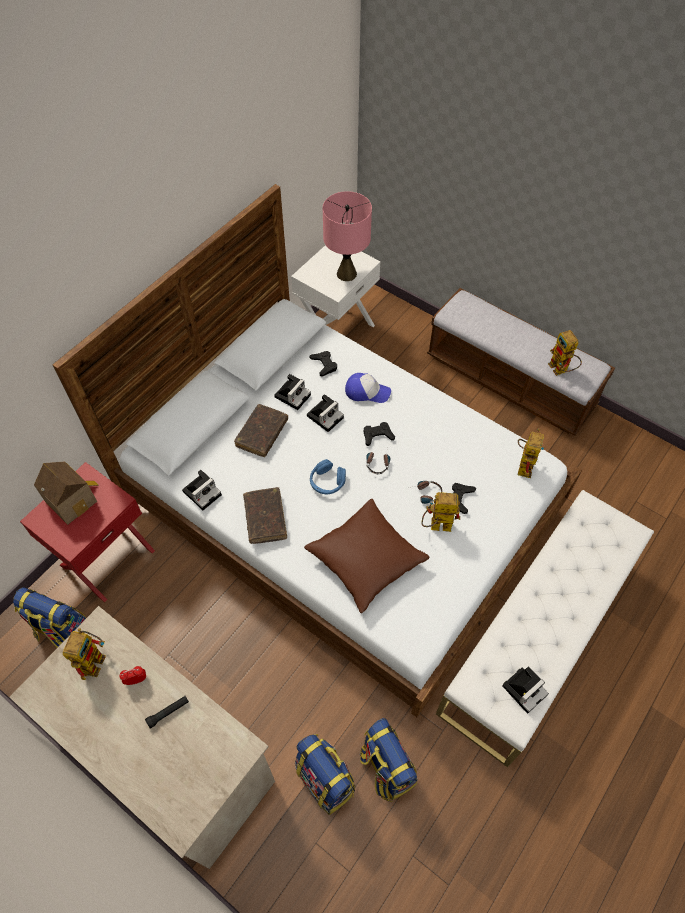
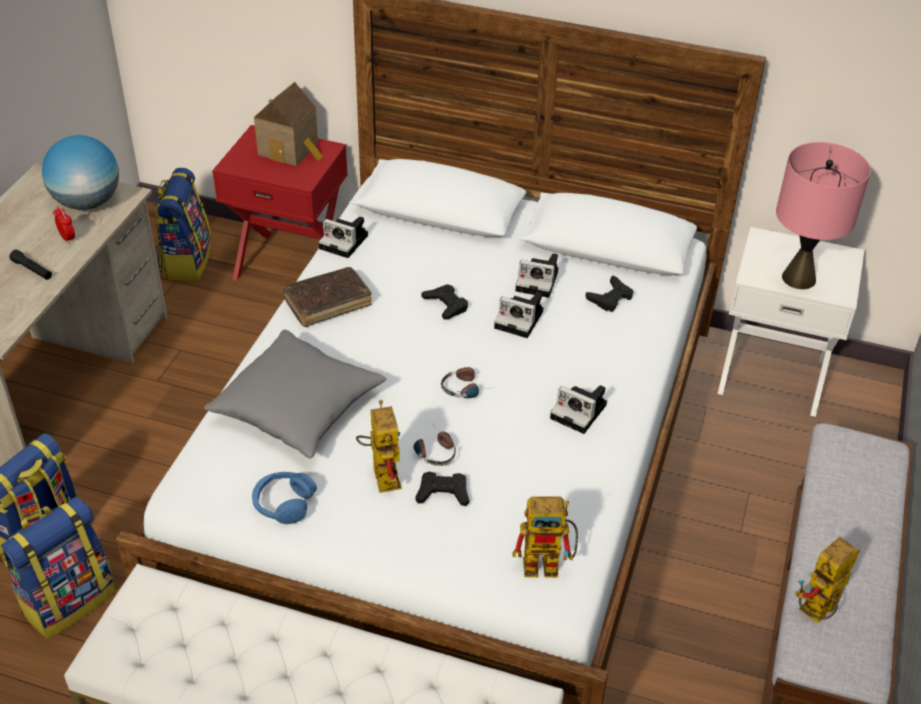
camera: 70 degrees right, 15 degrees down
(93, 658) = (87, 202): toy robot -> globe
(262, 434) = (458, 269): brown book -> none
(327, 482) = (408, 345): blue headphones -> blue headphones (283, 503)
(366, 559) = (298, 408): brown pillow -> grey pillow
(367, 391) = (588, 351): cap -> none
(377, 435) = (514, 378): black game controller -> black game controller (446, 305)
(525, 689) = (155, 654): camera -> camera (580, 412)

